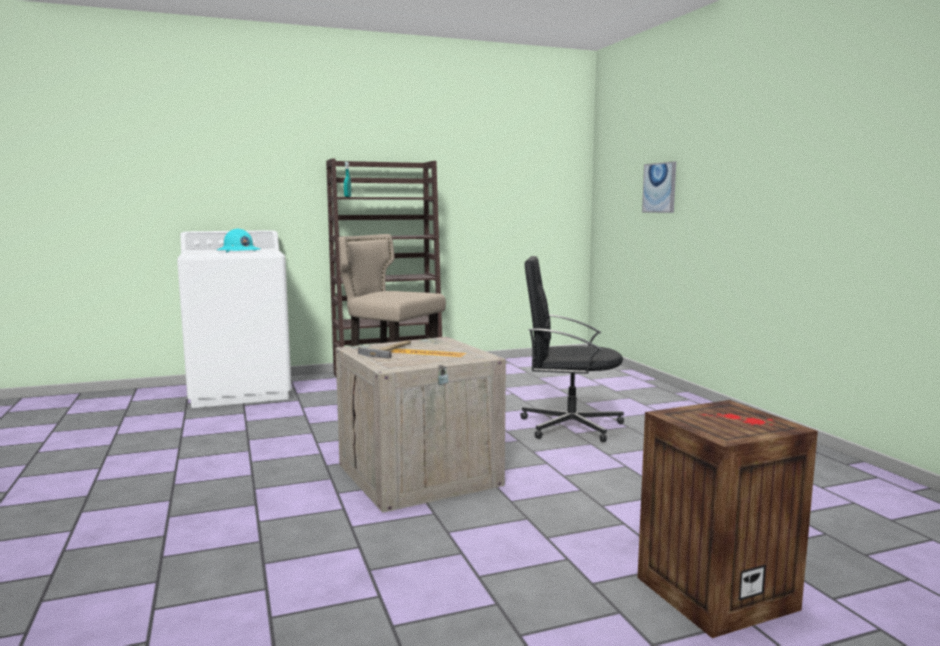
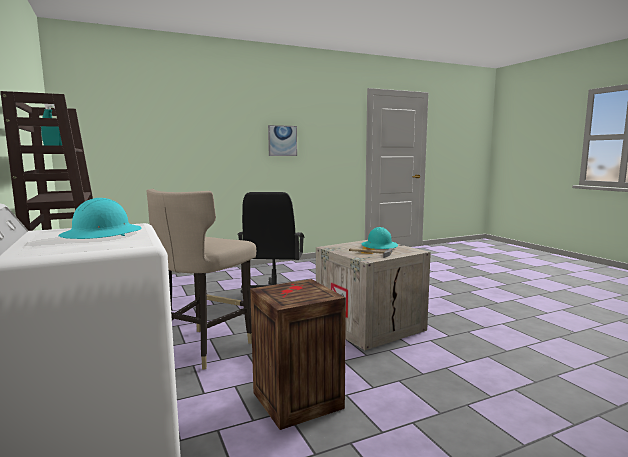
camera: 95 degrees left, 0 degrees up
(436, 356) = (379, 246): none -> turquoise hard hat
(660, 187) = (161, 145): picture -> picture (282, 140)
(716, 591) = (442, 281): crate -> crate (295, 400)

